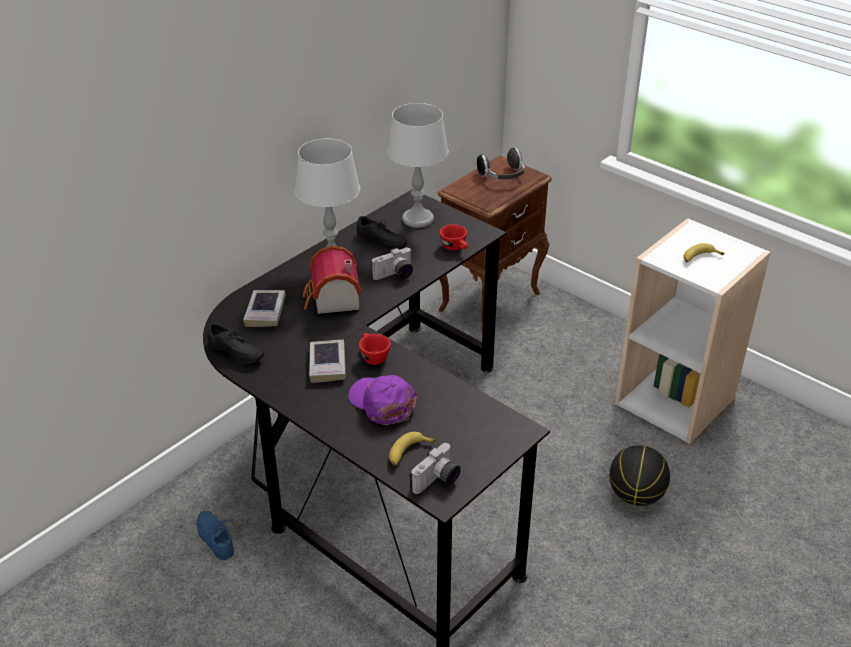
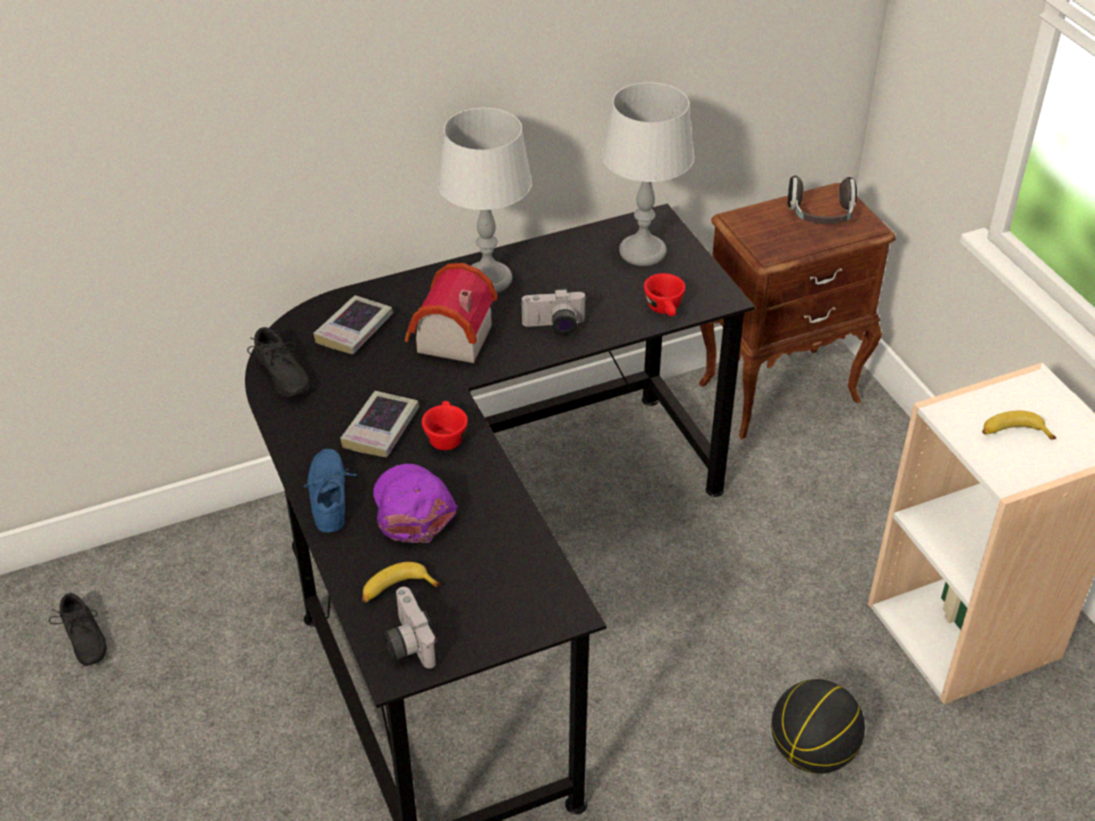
camera: 25 degrees right, 5 degrees up
(217, 538) = (236, 604): blue shoe -> blue shoe (333, 496)
(380, 242) = (568, 272): black shoe -> black shoe (82, 640)
(437, 481) = (406, 643): camera -> camera turned 90 degrees clockwise

